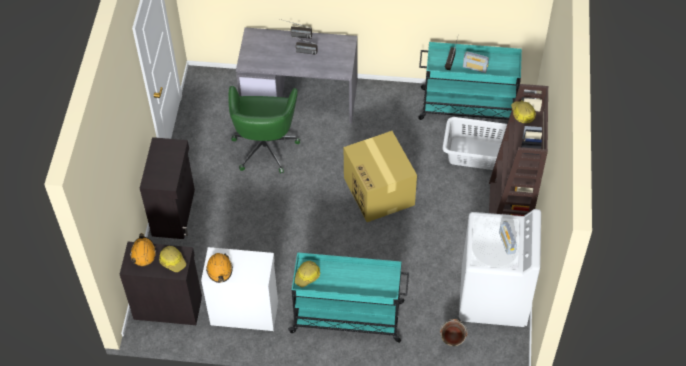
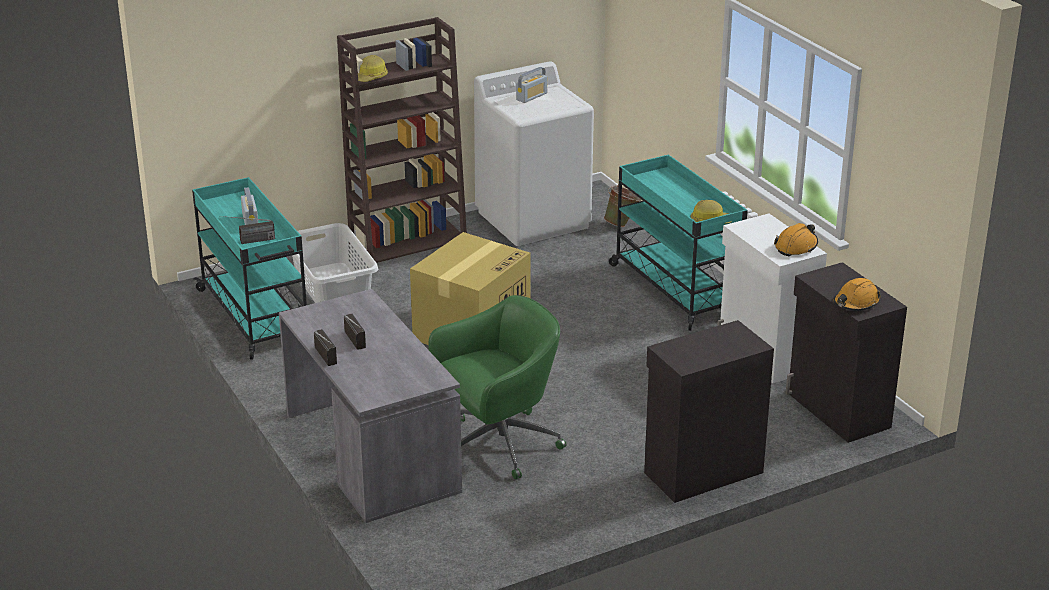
camera: 125 degrees left, 25 degrees down
(173, 261) = (833, 279): hard hat -> none

